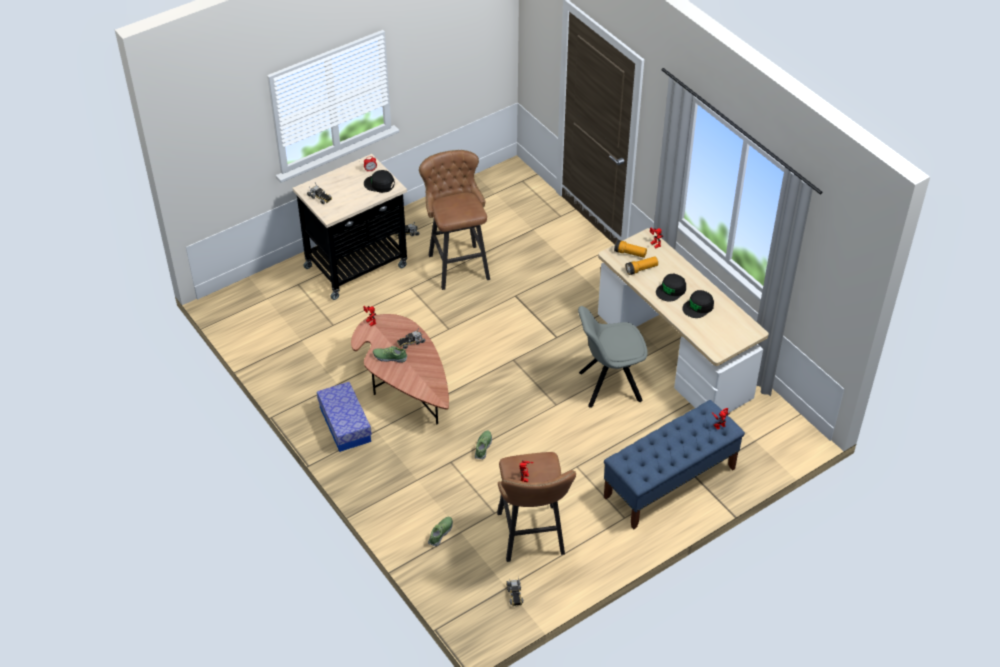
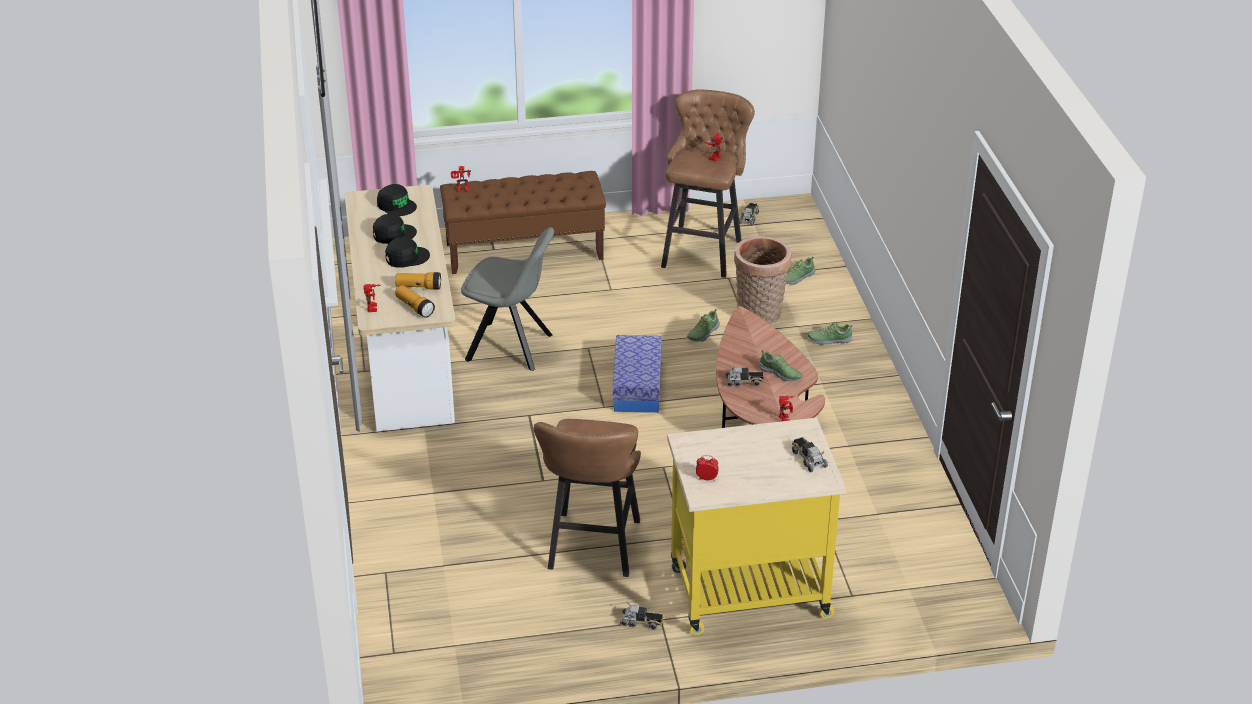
camera: 155 degrees left, 10 degrees down
(345, 424) = (857, 400): storage box -> storage box (637, 386)
(356, 266) = (748, 594): black cart -> yellow cart
(379, 184) = (705, 452): black cap -> black cap (396, 205)
(387, 474) = (829, 339): none -> shoe
(450, 480) = (759, 316): none -> basket
(669, 483) = (525, 251): blue bench -> brown bench

